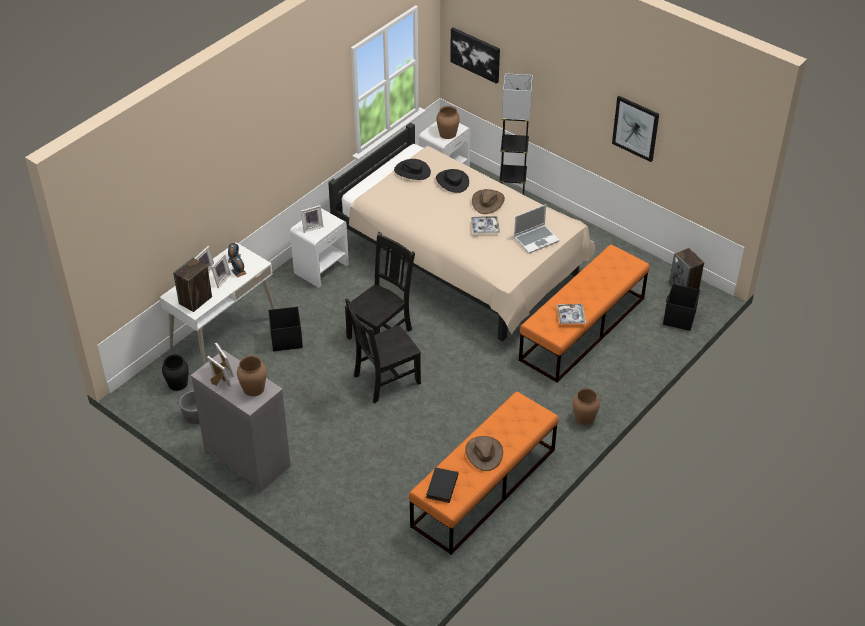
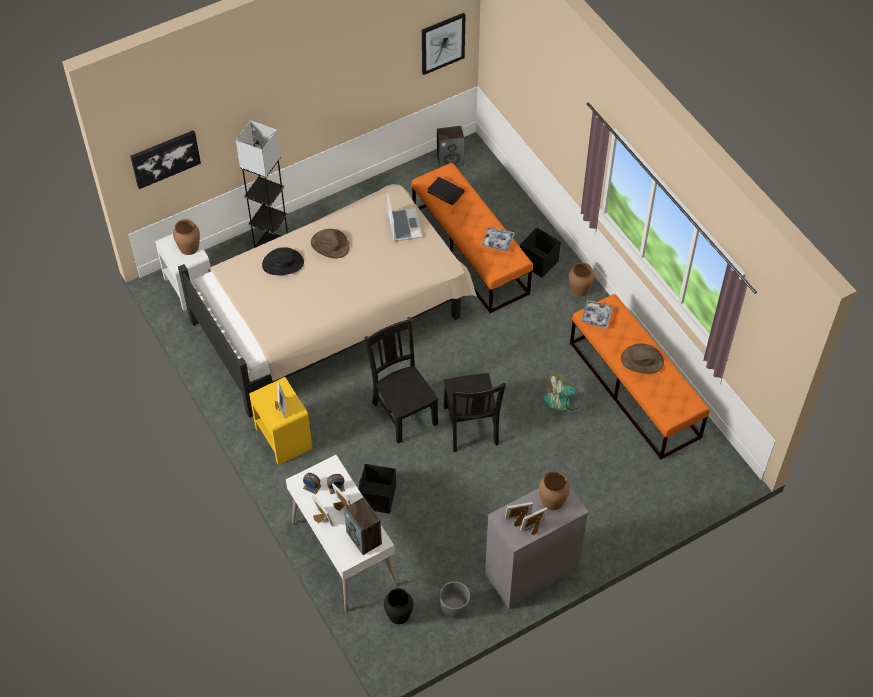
camera: 70 degrees left, 10 degrees up
(321, 268) = (283, 438): white nightstand -> yellow nightstand
(412, 171) = (248, 292): black hat -> none
(441, 486) = (669, 404): black book -> black book (445, 193)
(444, 437) = (563, 401): none -> fan
(485, 228) = (367, 259): tray -> tray (596, 316)
(635, 128) = (358, 78): picture -> picture (442, 43)
(679, 318) = (488, 179): black storage box -> black storage box (538, 263)

